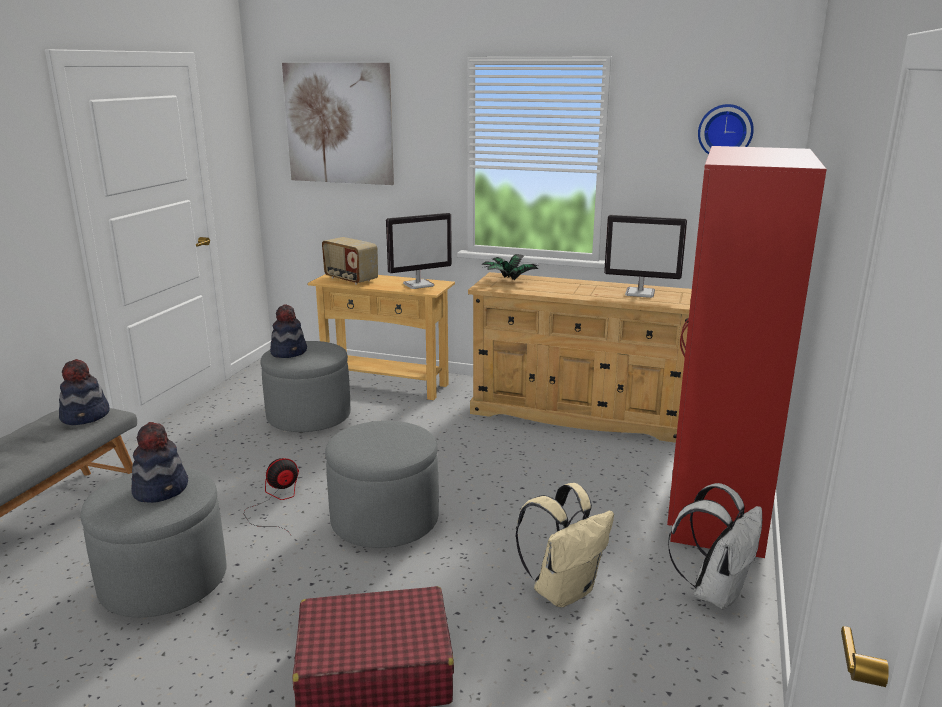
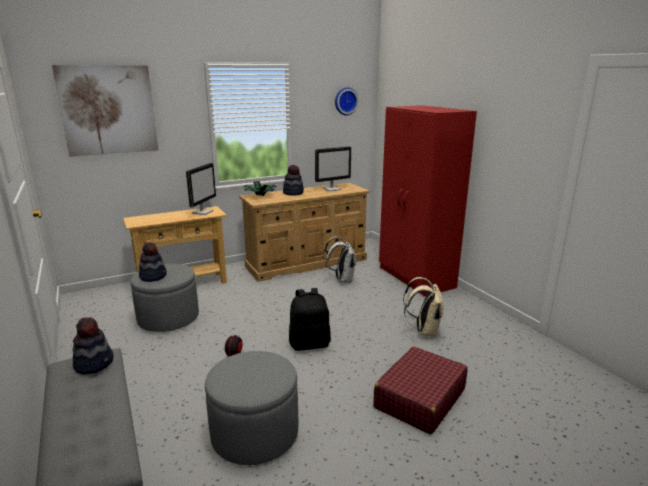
camera: 45 degrees left, 0 degrees up
(161, 489) = (254, 368): hat -> hat (293, 193)
(350, 279) = (151, 219): radio -> none
(385, 520) = (310, 344): grey ottoman -> black backpack
(715, 592) = (463, 305): white backpack -> white backpack (342, 280)

